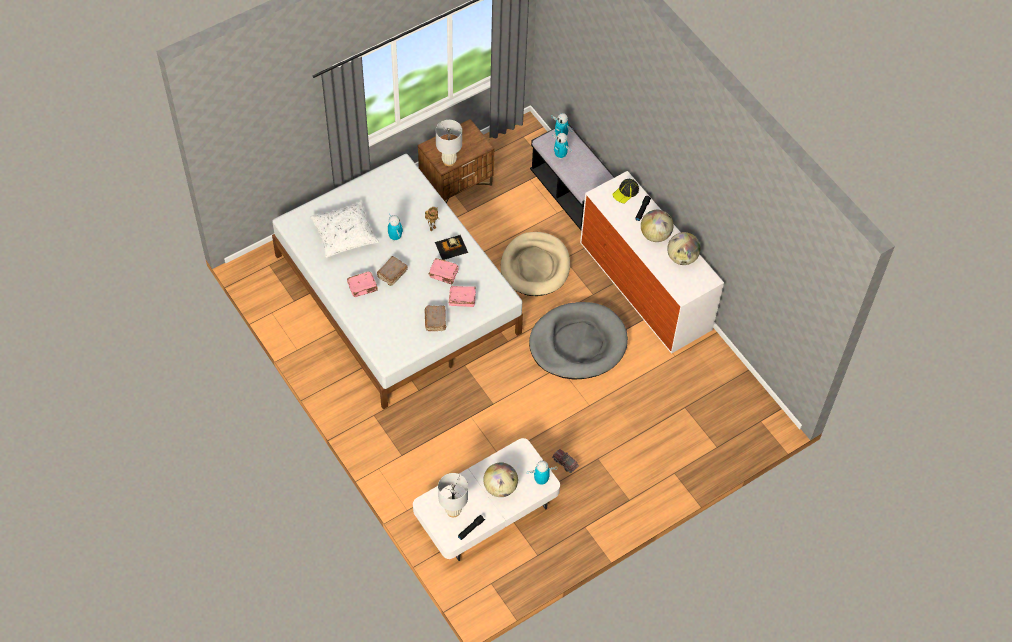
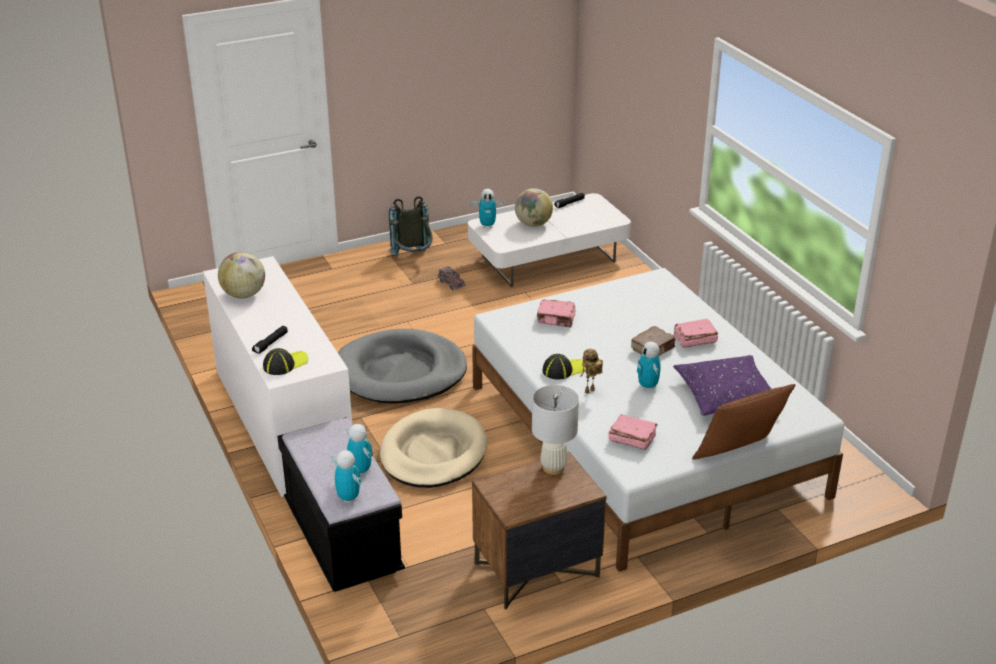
camera: 170 degrees left, 25 degrees down
(340, 184) = (739, 455): none -> brown pillow
(344, 234) = (726, 395): white pillow -> purple pillow
(435, 320) = (594, 304): brown book -> none
(444, 274) = (578, 344): pink book -> pink book (631, 438)
(451, 247) = (563, 369): toy car -> cap
(453, 511) = (587, 214): white table lamp -> none
(607, 496) = (413, 259): none -> grey backpack
(655, 235) = (267, 318): globe -> none

